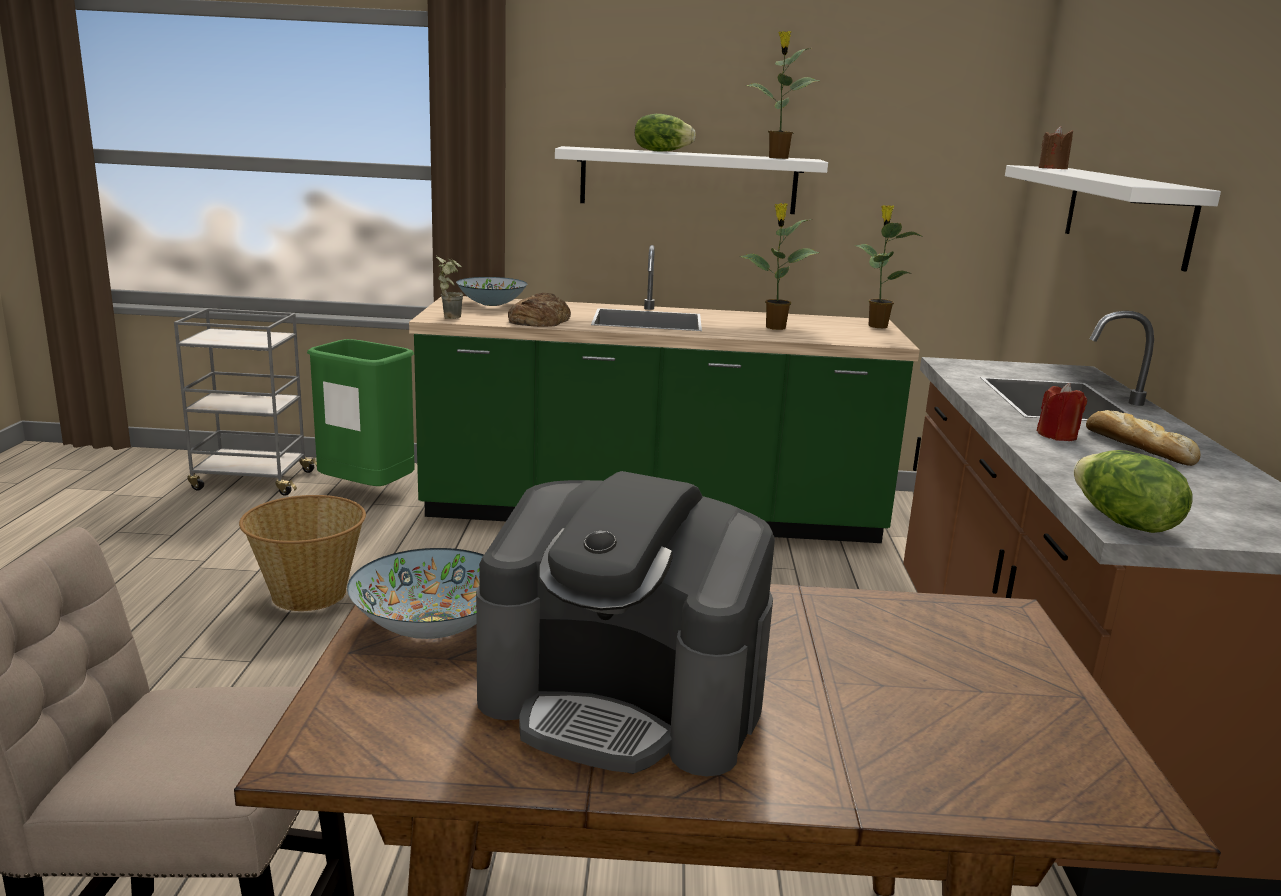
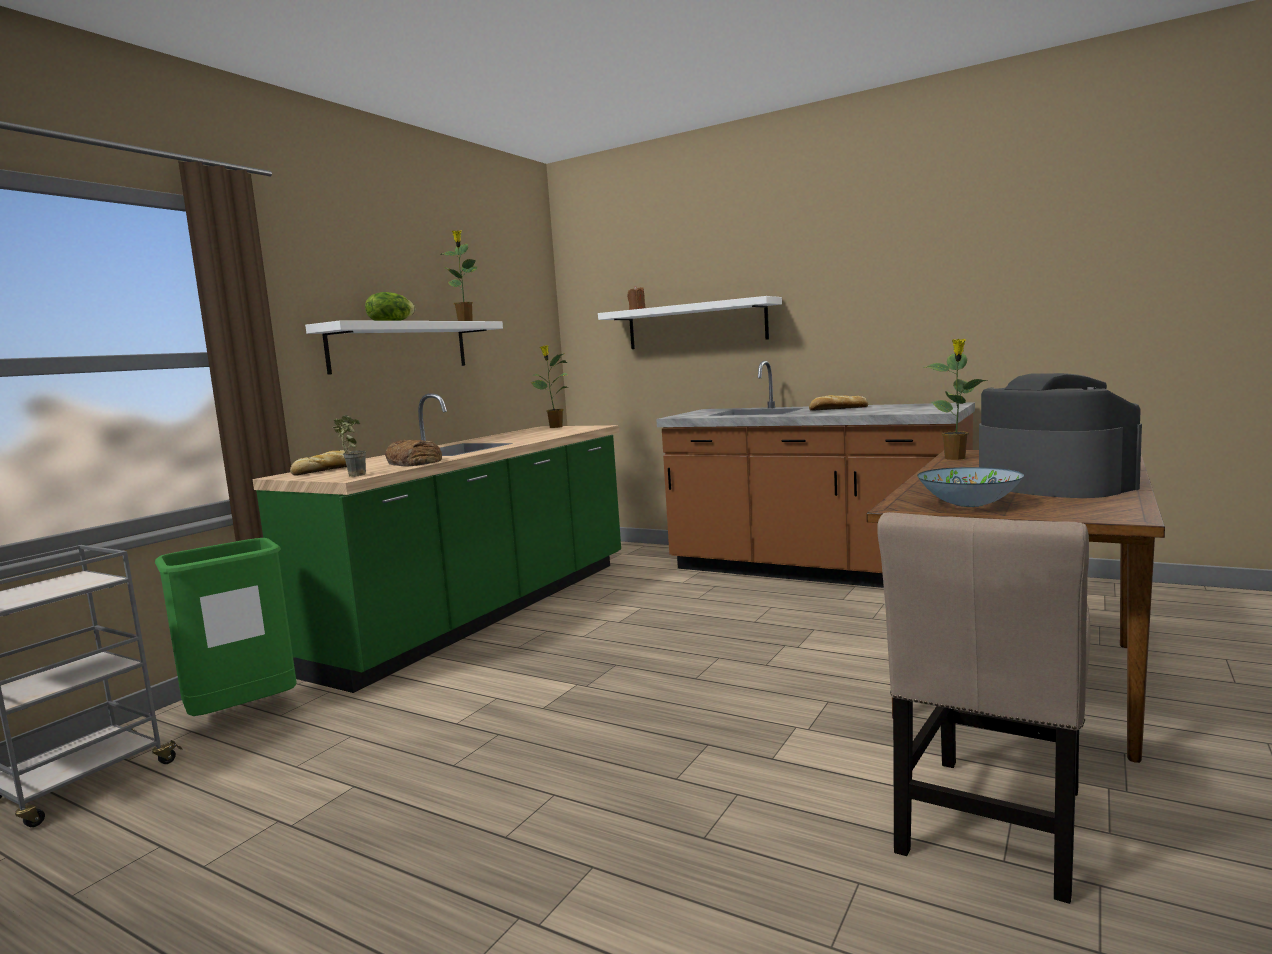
camera: 60 degrees left, 10 degrees down
(308, 593) = (445, 759): basket -> none
(492, 304) = (328, 469): bowl -> bread
(624, 700) = (1052, 485): coffee machine -> coffee machine turned 75 degrees counterclockwise
(774, 327) = (529, 436): potted plant -> potted plant (956, 458)
(1057, 436) = (816, 412): red candle -> none
(1122, 522) = (934, 411): lettuce -> none

